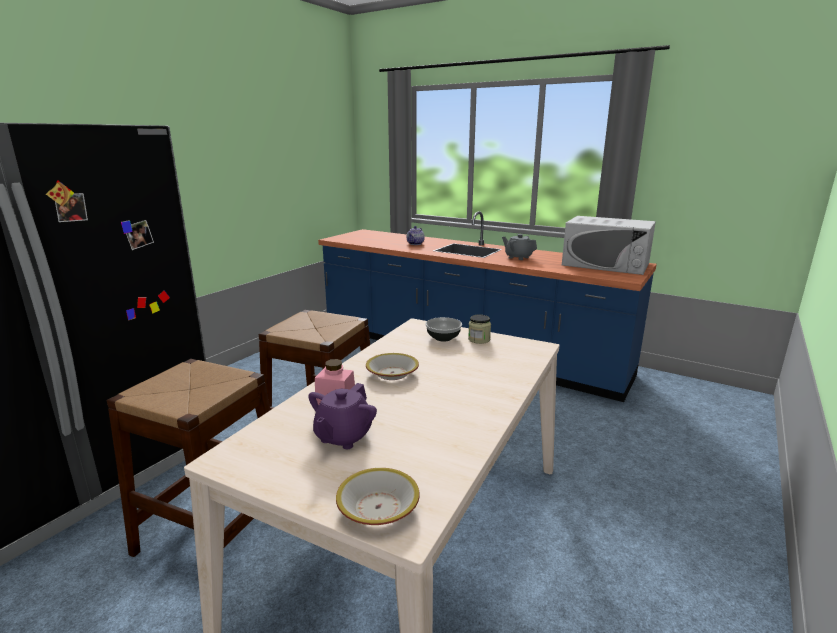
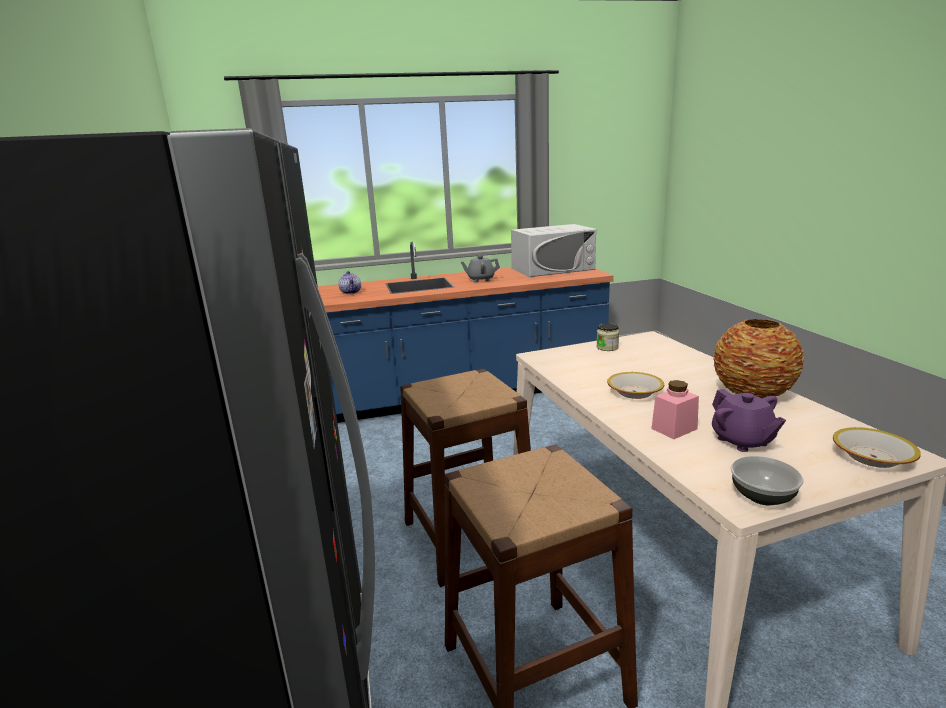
camera: 45 degrees left, 0 degrees up
(443, 338) = (584, 357): bowl -> bowl (762, 497)
(465, 420) = (753, 393): none -> vase

